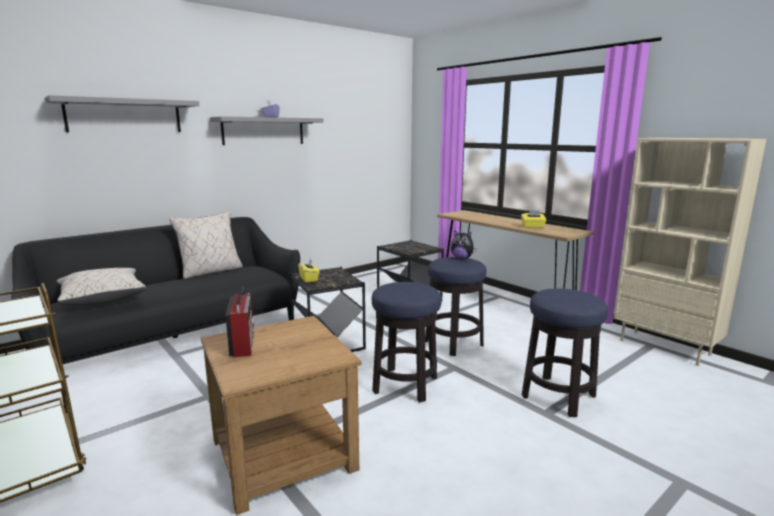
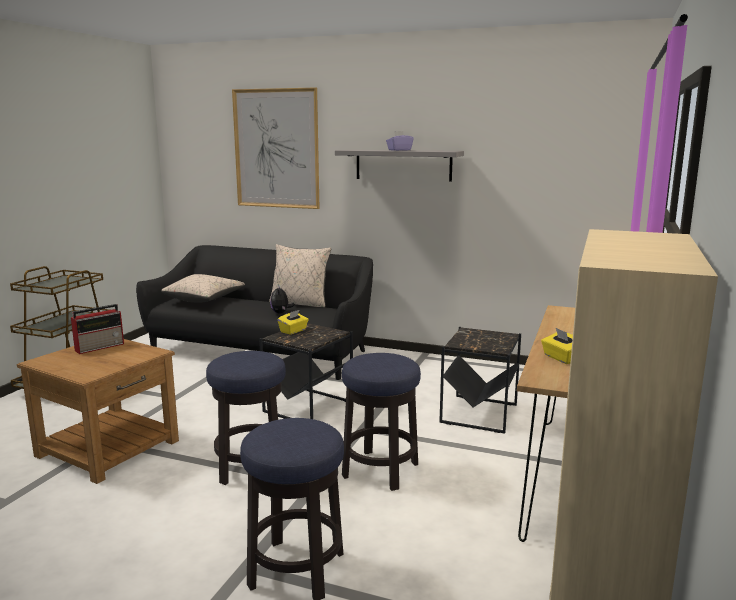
camera: 60 degrees right, 0 degrees up
(124, 116) = (276, 149): grey shelf -> picture
(462, 258) = (401, 362): plush toy -> plush toy (281, 313)

